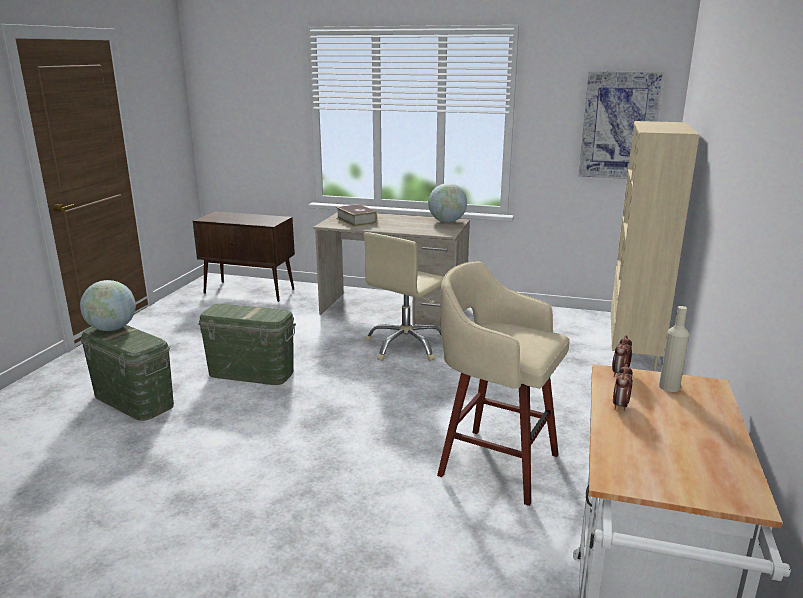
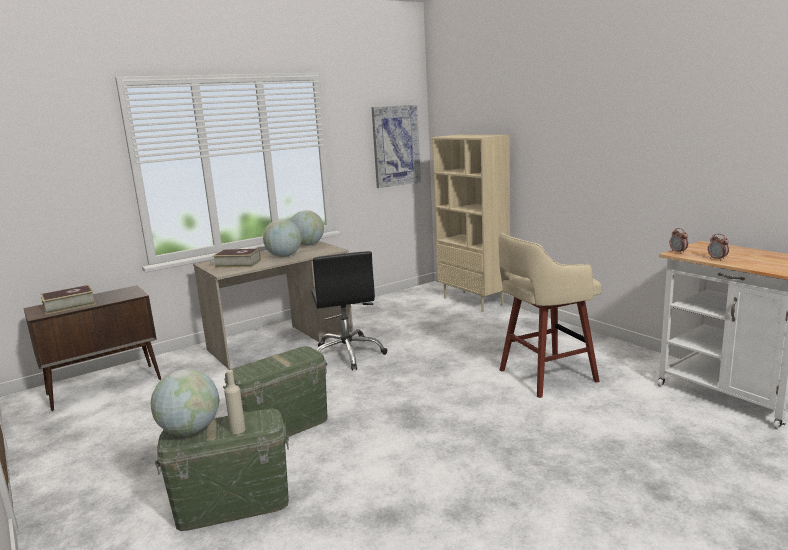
camera: 50 degrees left, 5 degrees down
(230, 218) = (69, 305): none -> book
(399, 225) = (284, 256): none -> globe
(406, 346) = (347, 354): beige office chair -> black office chair
(669, 387) = (701, 249): beige bottle -> beige bottle (238, 430)

